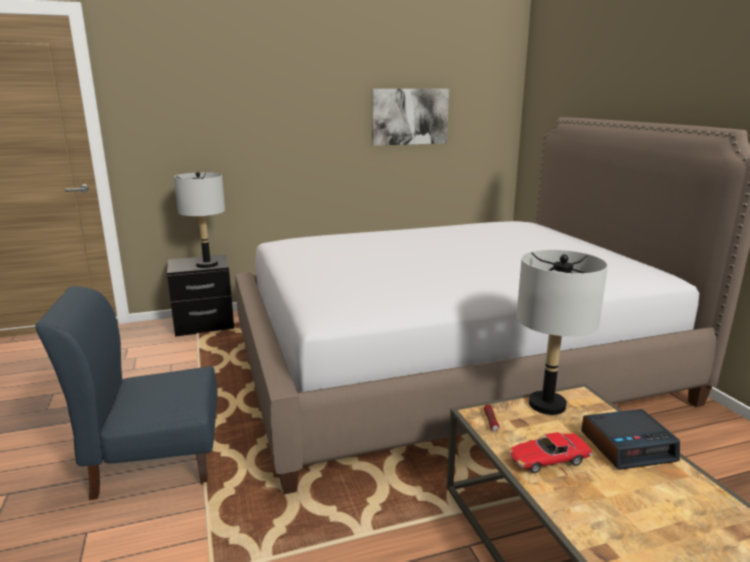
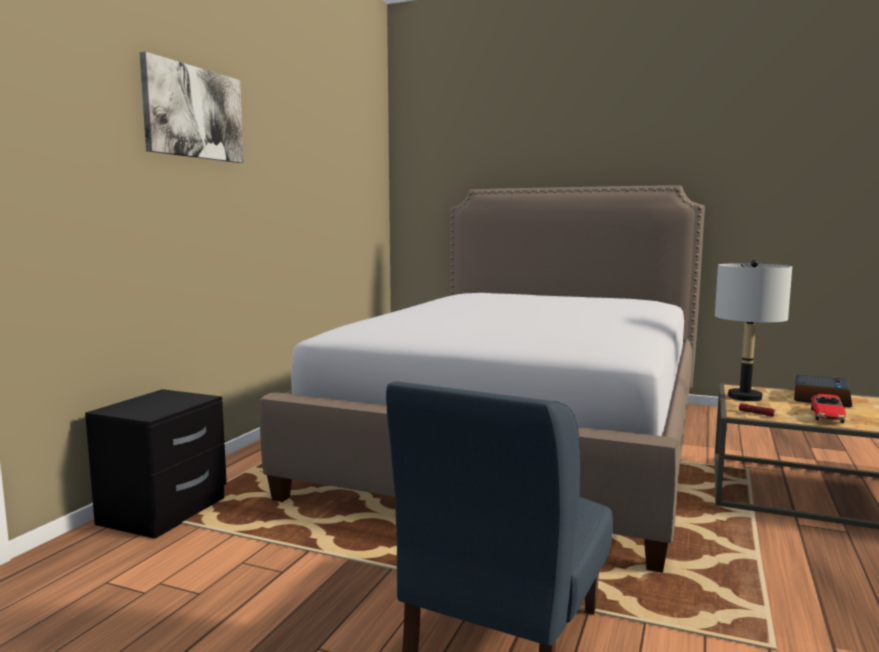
camera: 50 degrees left, 10 degrees down
(206, 265) = (180, 401): grey table lamp -> none
(409, 116) = (321, 187): picture -> picture (193, 113)

